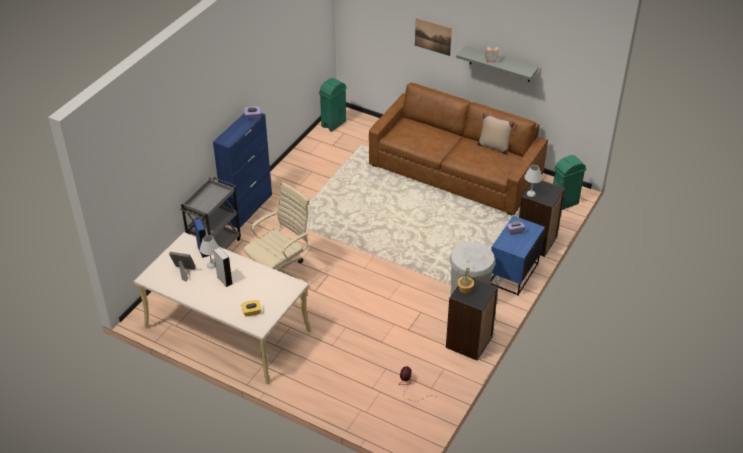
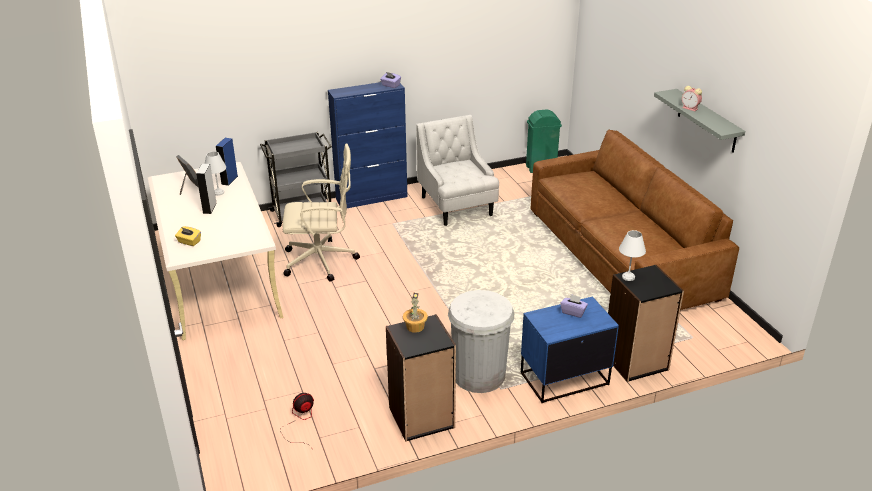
camera: 40 degrees right, 10 degrees down
(316, 186) = (457, 207): none -> white armchair
(433, 36) = (650, 72): picture -> none
(493, 147) = (663, 230): beige pillow -> none
(564, 203) = (723, 341): green trash can -> none

